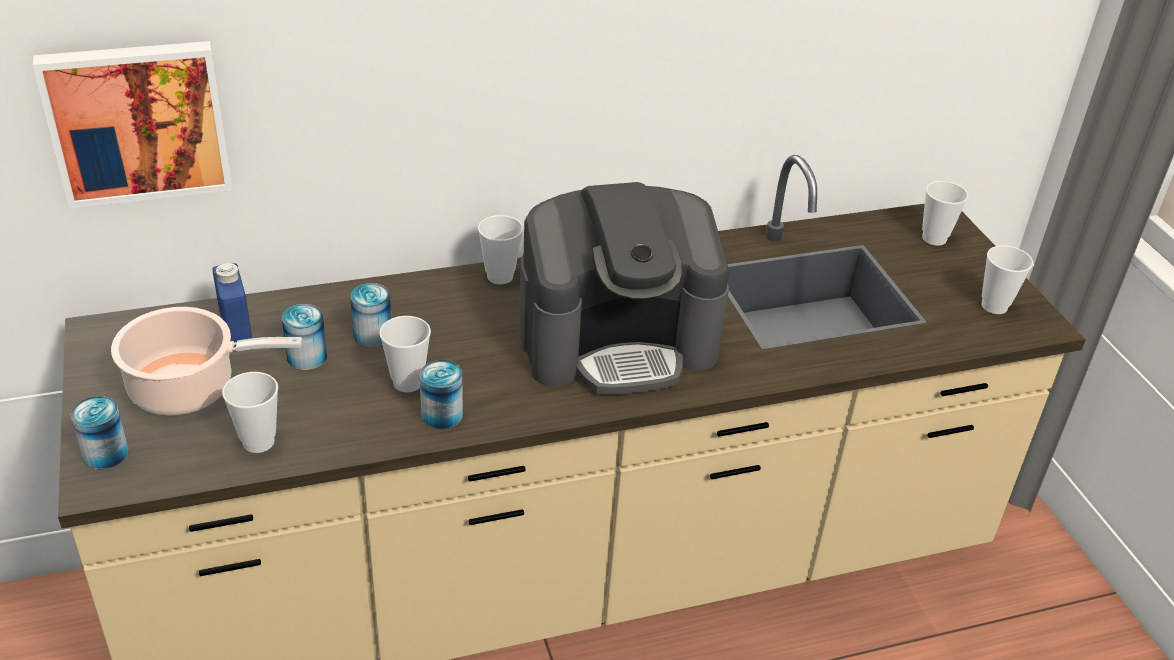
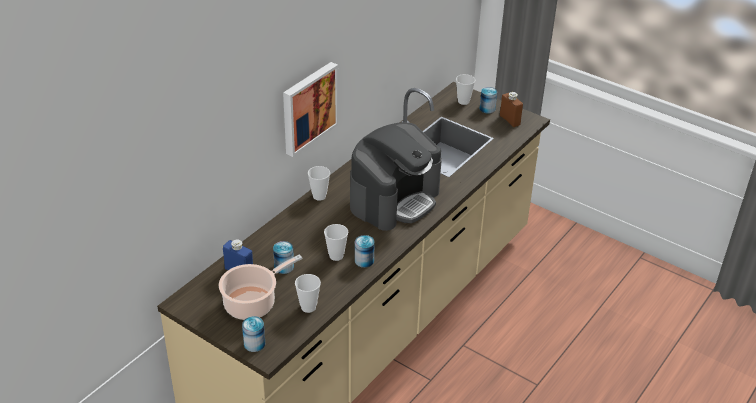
camera: 35 degrees left, 0 degrees up
(137, 121) = (180, 190): picture -> picture (308, 107)
(373, 335) = (299, 245): can -> can (487, 109)
(994, 306) = (509, 120): cup -> brown bottle

